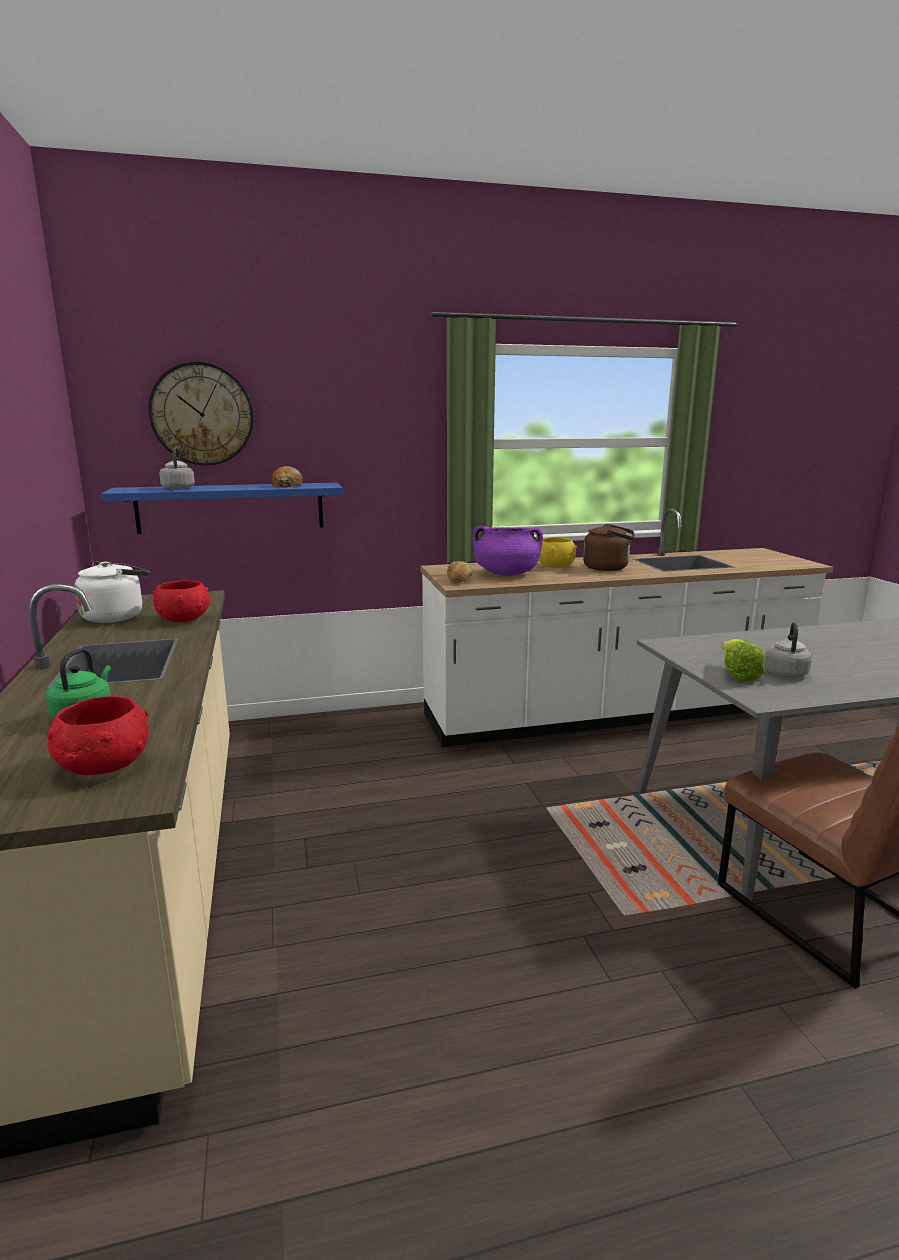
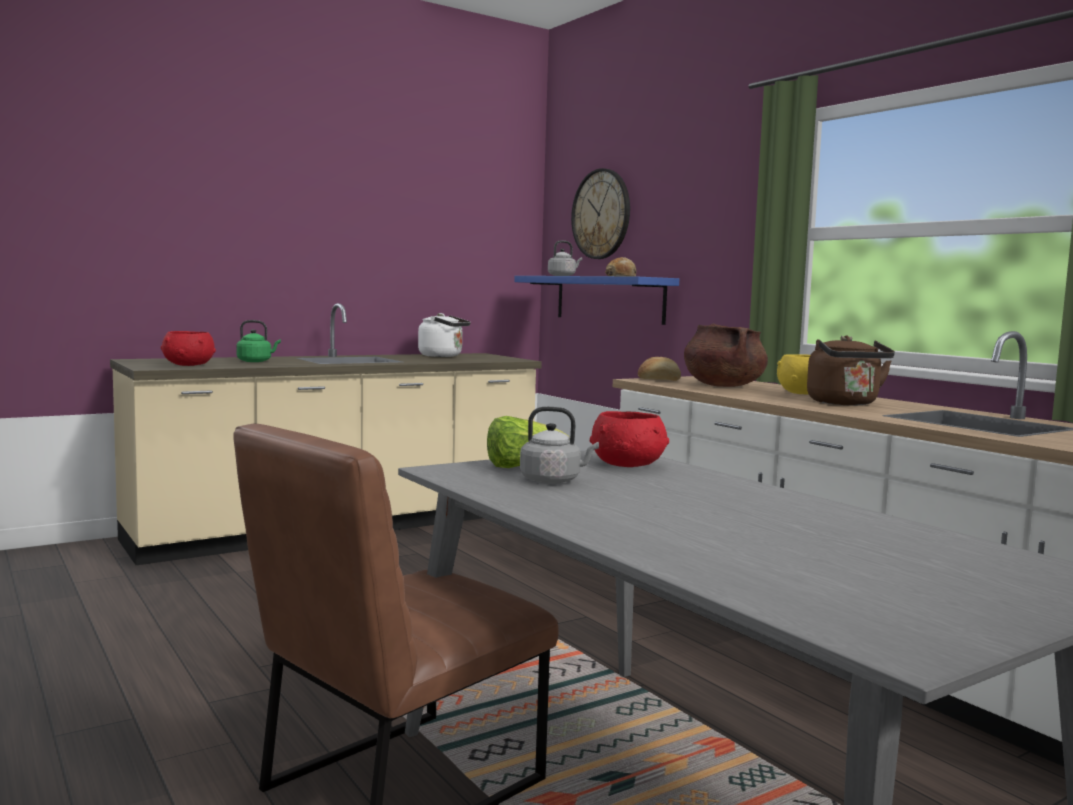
camera: 70 degrees right, 10 degrees down
(184, 619) = (450, 360): red bowl -> red bowl (628, 465)
(506, 574) = (723, 386): purple cooking pot -> brown cooking pot

